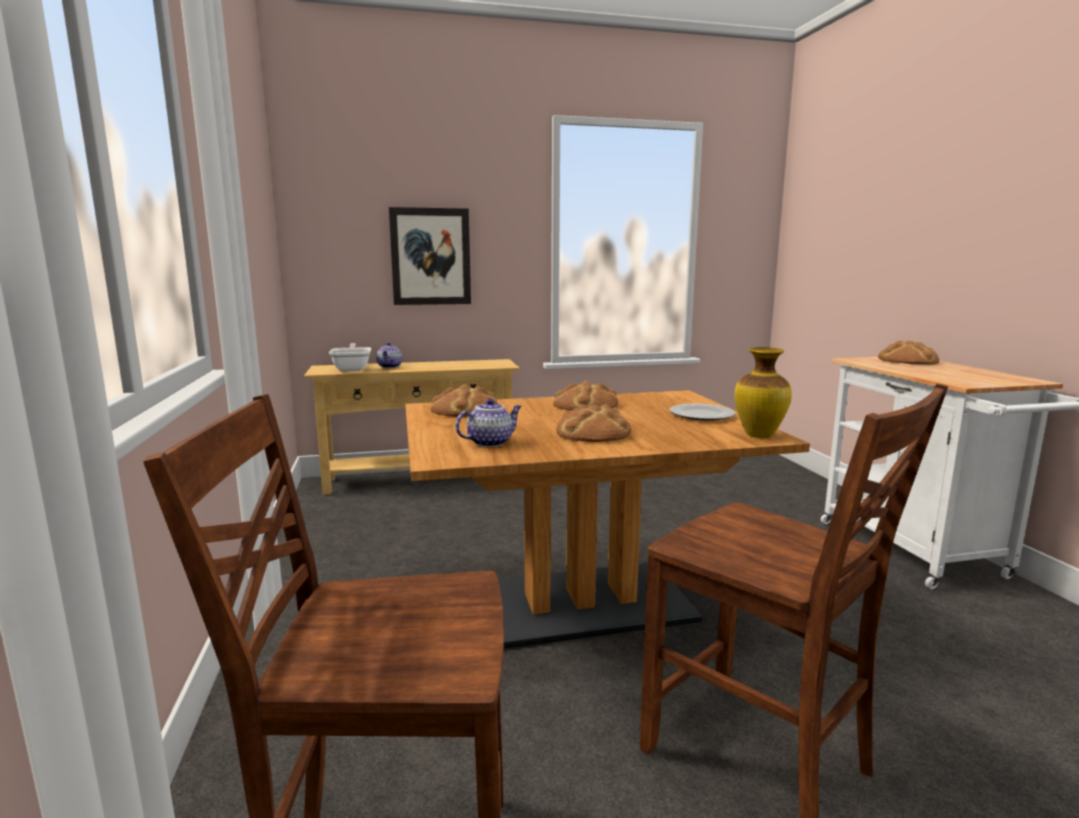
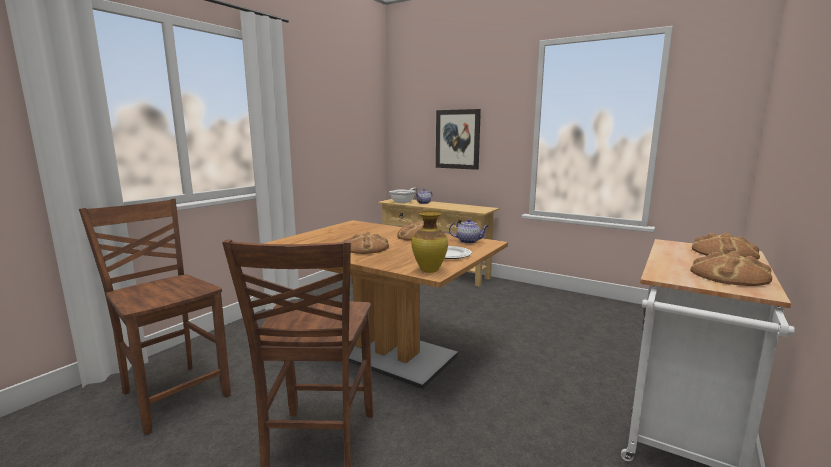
camera: 45 degrees right, 0 degrees up
(464, 409) = (361, 227): bread -> bread (729, 275)
(490, 442) = (316, 241): teapot -> teapot (468, 241)

